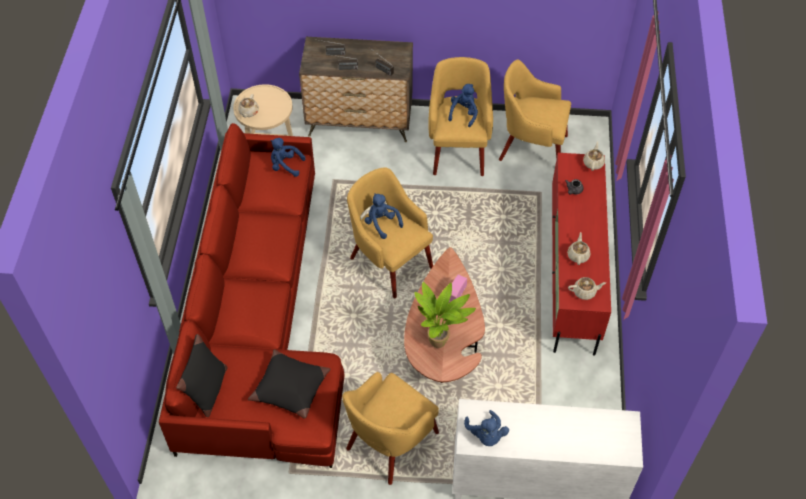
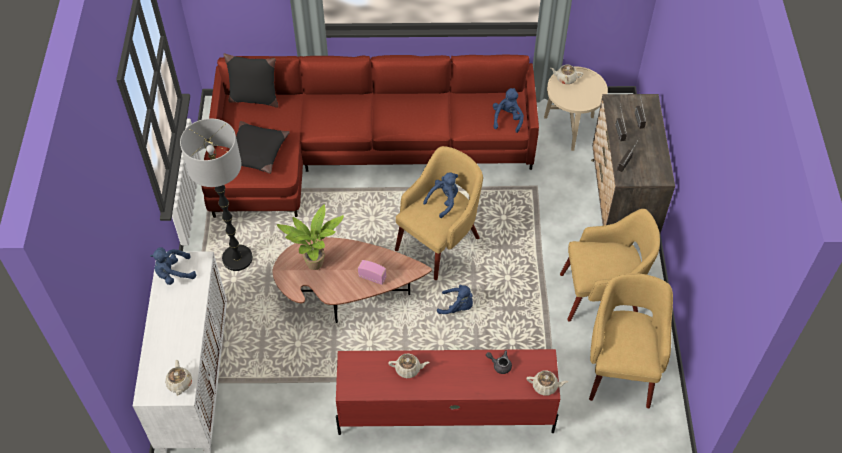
camera: 85 degrees right, 0 degrees up
(390, 442) = (237, 258): yellow armchair -> floor lamp
(463, 113) = (610, 264): blue plush toy -> blue plush toy (457, 306)
(585, 292) = (360, 375): beige teapot -> beige teapot (179, 383)

